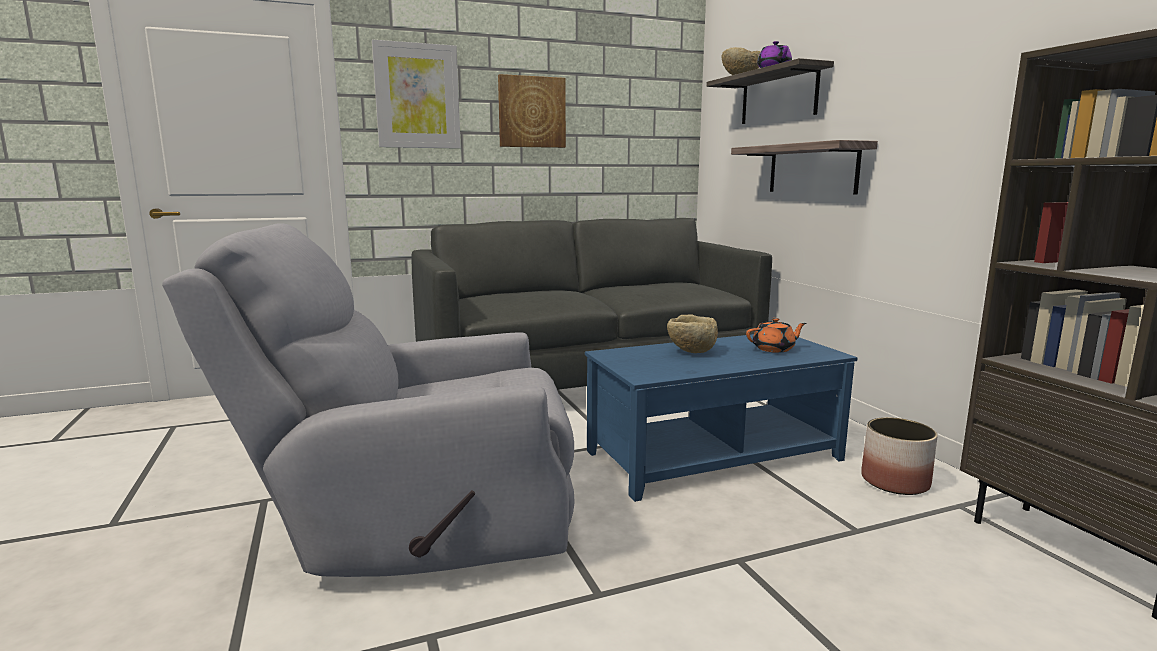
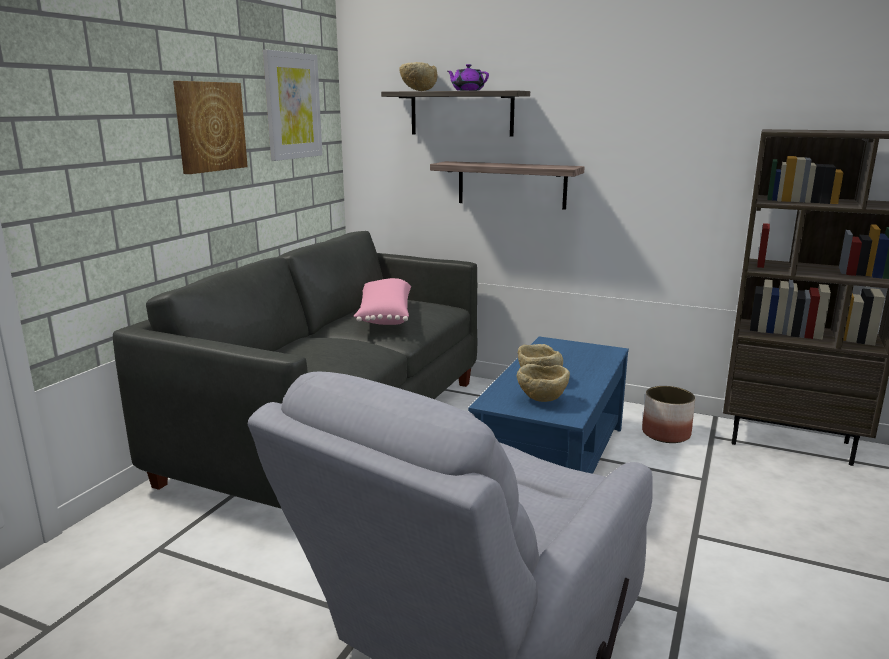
camera: 45 degrees left, 5 degrees up
(417, 96) = (87, 115): picture -> picture (292, 106)
(649, 288) = (383, 316): none -> pink pillow
(652, 363) = (541, 401): none -> beige bowl
(774, 349) = (576, 357): orange teapot -> none

